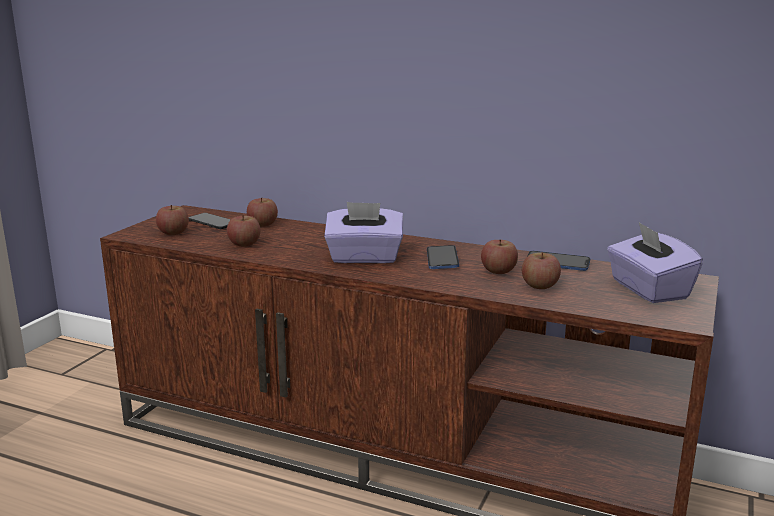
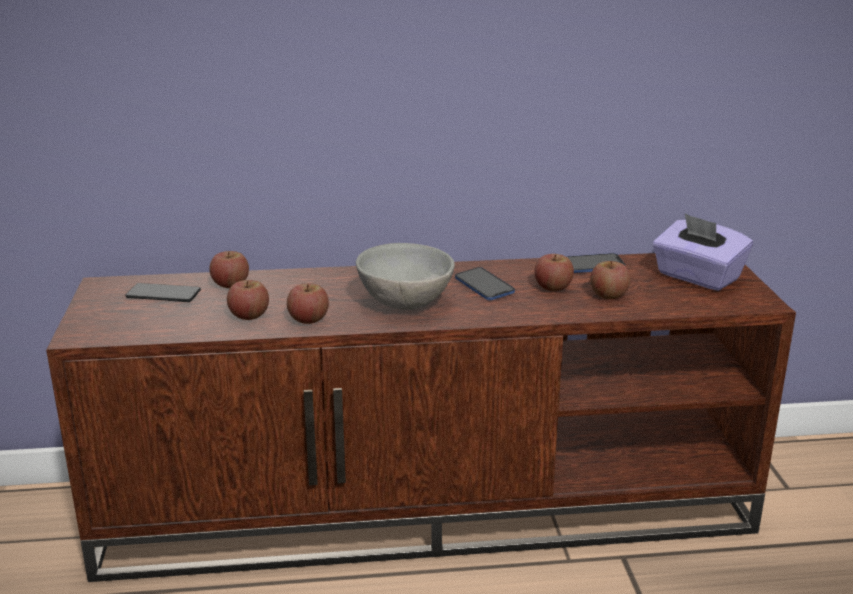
camera: 30 degrees left, 5 degrees up
(173, 233) = (136, 320): apple -> apple (308, 319)
(364, 258) = (406, 302): purple tissue box -> grey bowl

